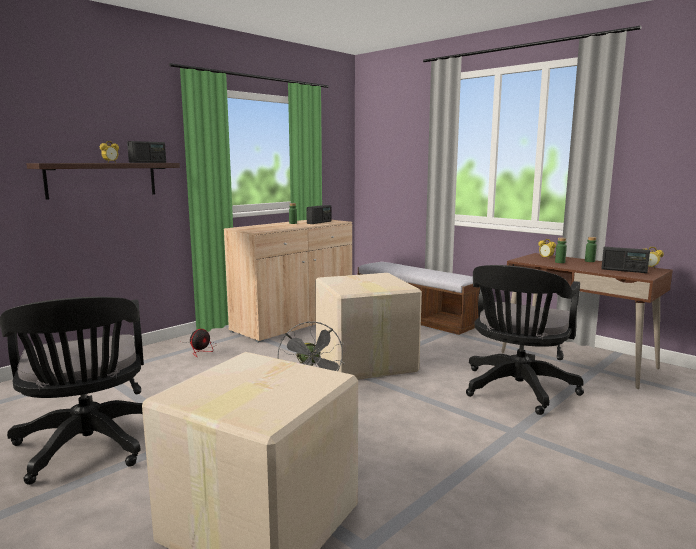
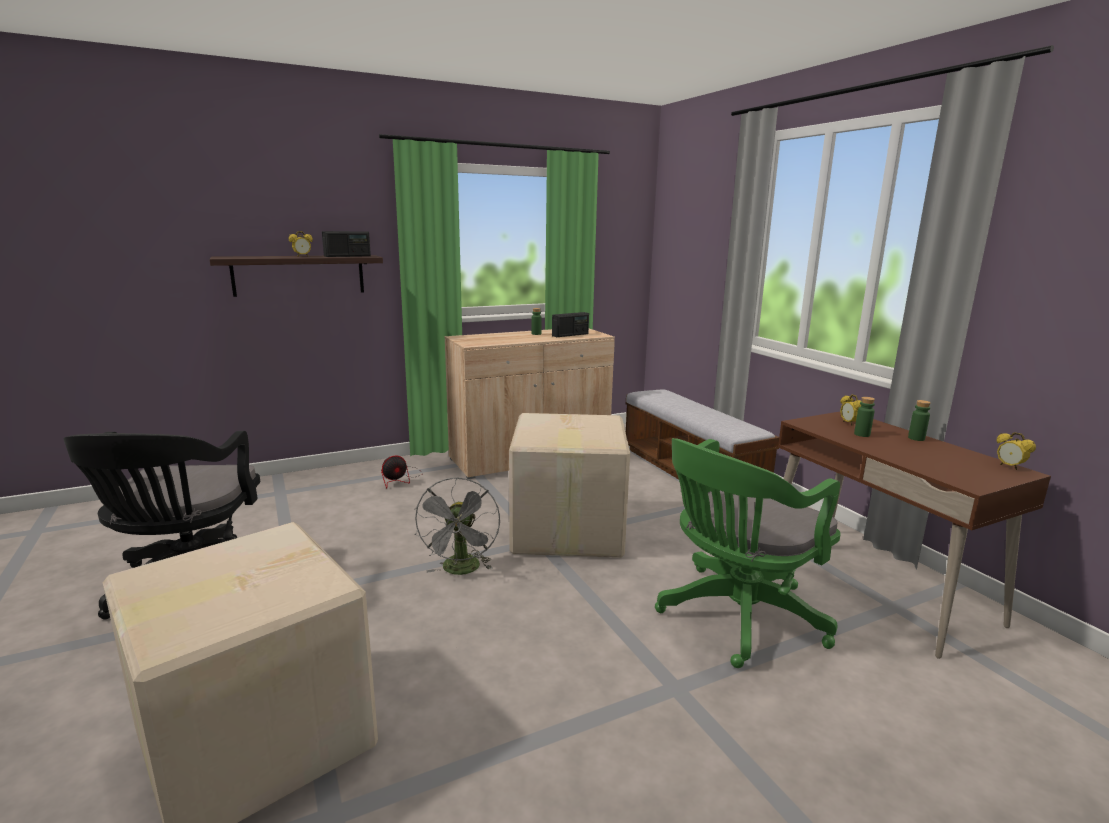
camera: 20 degrees right, 5 degrees up
(517, 390) = (735, 618): black office chair -> green office chair
(624, 270) = (952, 466): radio -> none

